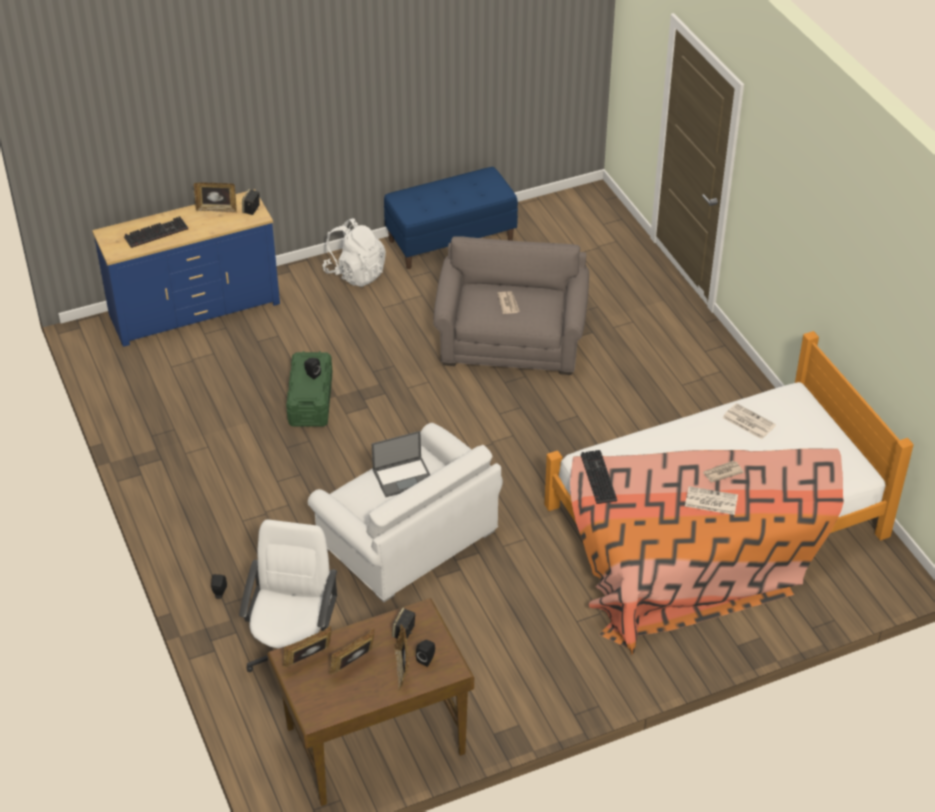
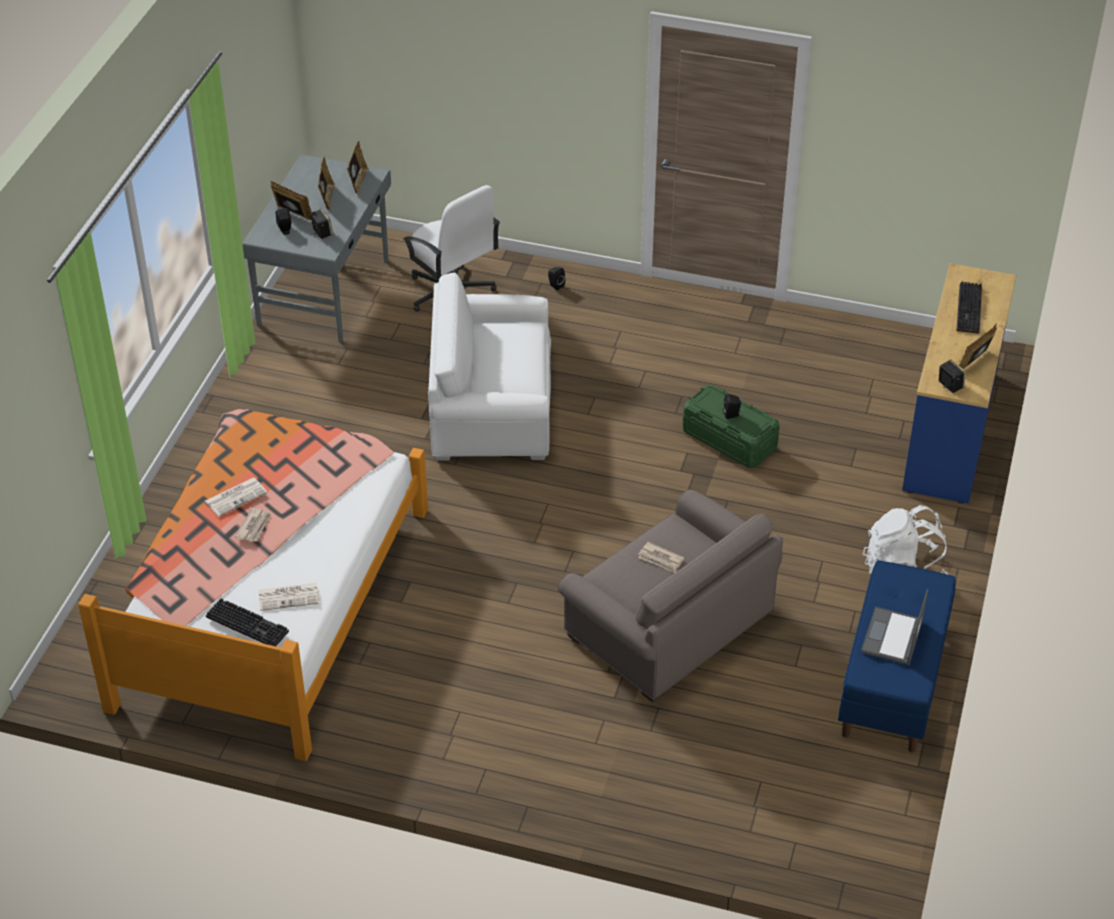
camera: 130 degrees right, 0 degrees up
(374, 740) = (325, 291): brown desk -> grey desk
(404, 476) = (508, 362): laptop -> laptop (892, 637)
(596, 477) = (352, 449): keyboard -> keyboard (249, 624)

